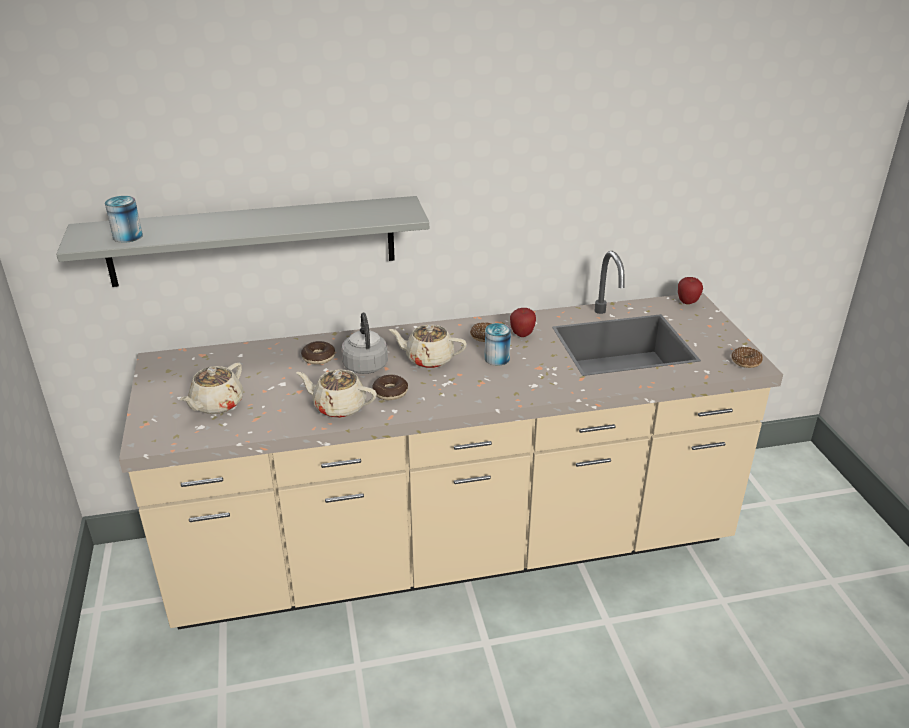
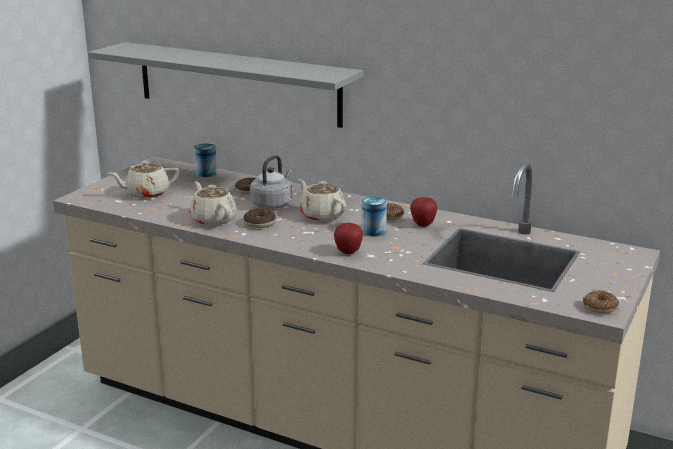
camera: 40 degrees right, 10 degrees down
(128, 236) = (139, 52): can -> can (206, 173)
(687, 302) = (626, 252): apple -> apple (348, 252)

